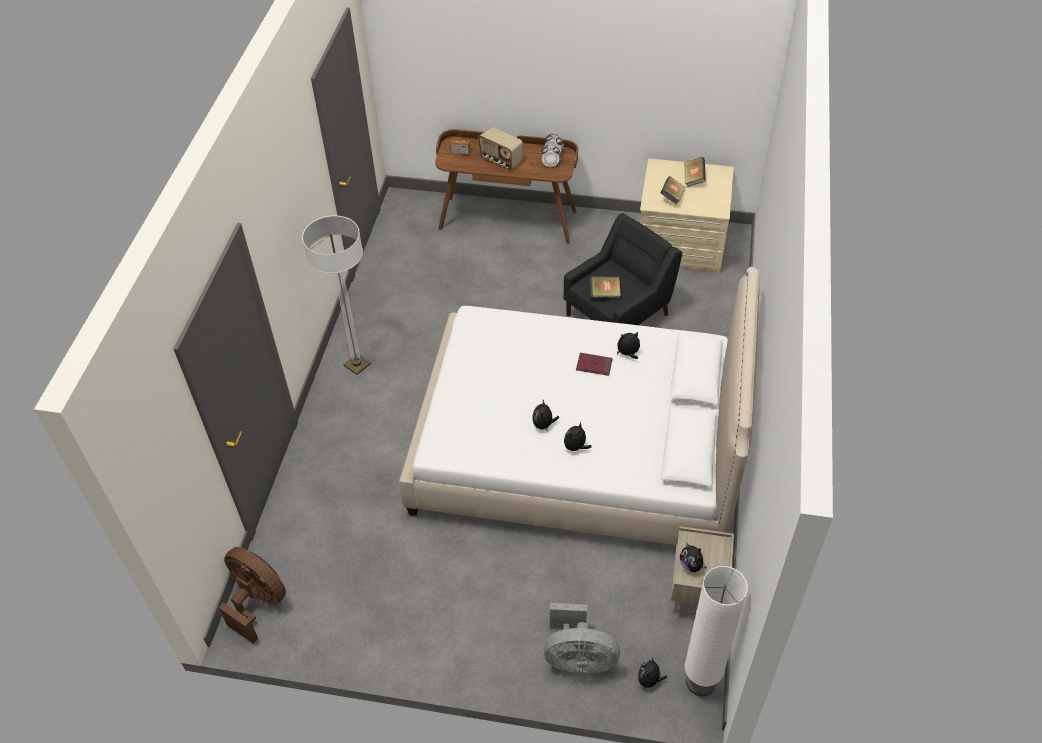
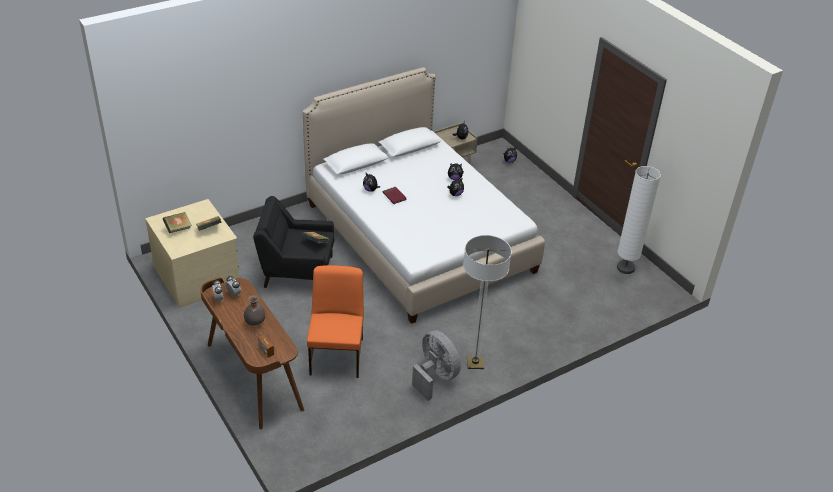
camera: 135 degrees left, 10 degrees down
(257, 602) = (651, 293): brown fan -> none
(474, 280) = (337, 355): none -> orange chair
(501, 160) = (254, 322): radio -> grey vase
(578, 658) = (527, 182): grey fan -> grey fan (435, 377)
(700, 682) = (491, 149): white floor lamp -> white floor lamp (625, 268)

